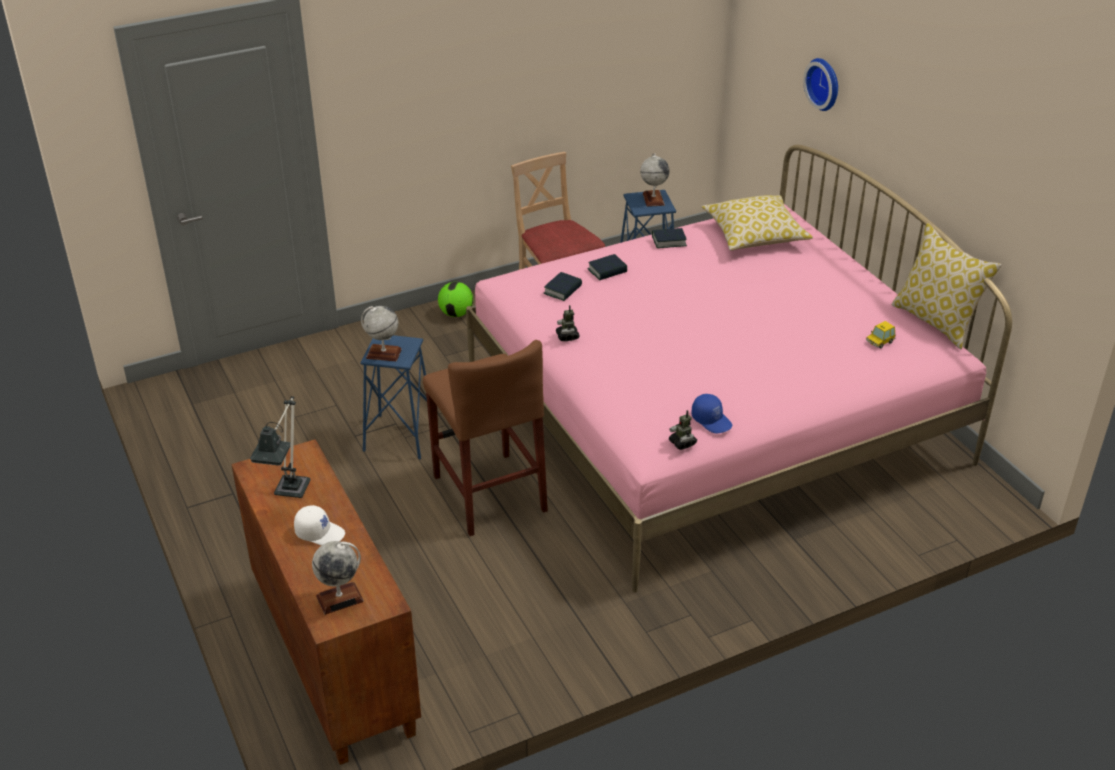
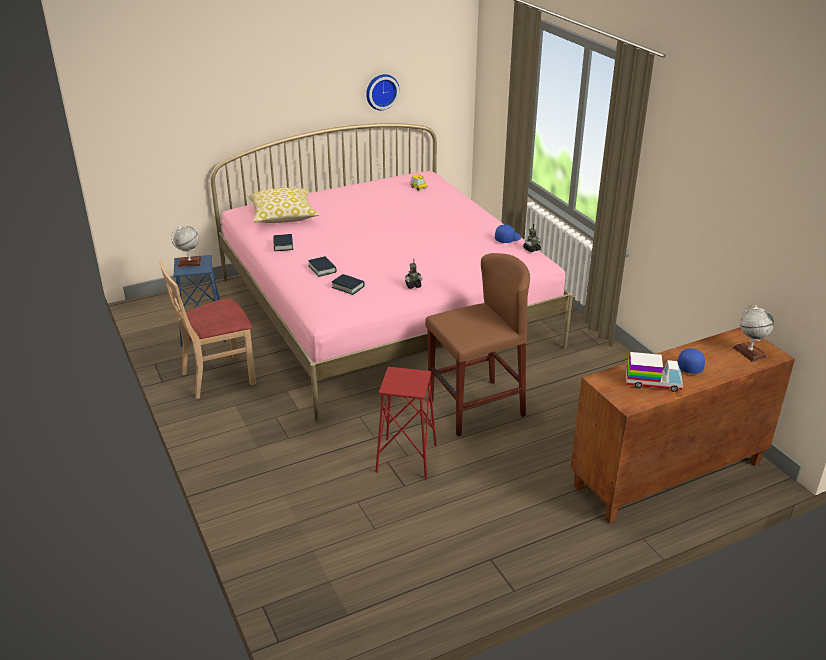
camera: 90 degrees left, 5 degrees down
(289, 494) = (653, 383): table lamp -> toy truck
(320, 532) = (689, 365): white cap -> blue cap
(383, 353) = (411, 385): globe -> none
(399, 437) = (406, 458): blue stool -> red stool
(456, 313) = (221, 433): football -> none
(825, 83) = (228, 103): wall clock -> wall clock (381, 91)
(936, 322) = (395, 173): pillow -> none

